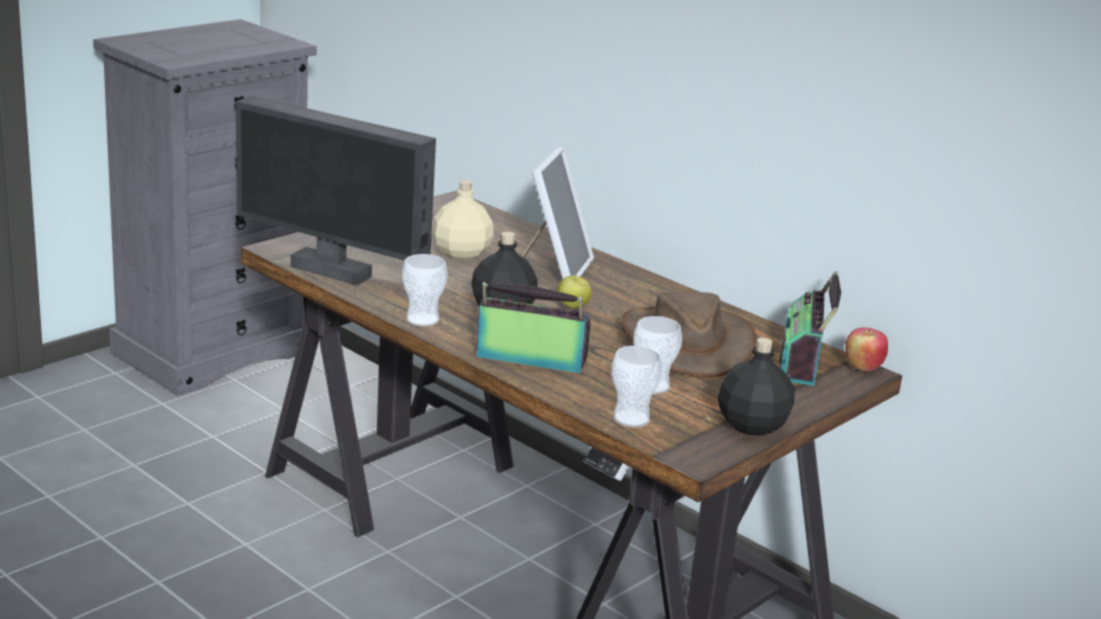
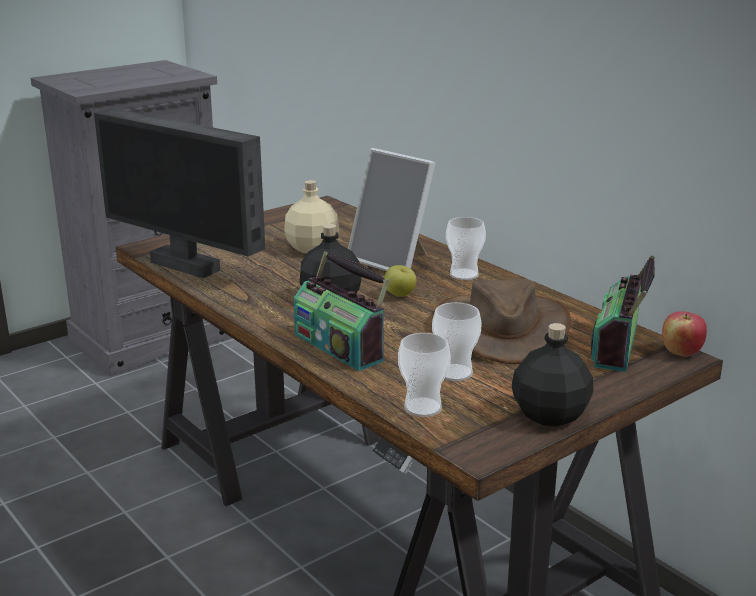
camera: 10 degrees right, 0 degrees up
(422, 319) = (250, 309): cup -> cup (464, 275)
(530, 359) = (340, 347): radio -> radio turned 150 degrees counterclockwise
(553, 269) = (393, 261): picture frame -> picture frame turned 105 degrees clockwise

